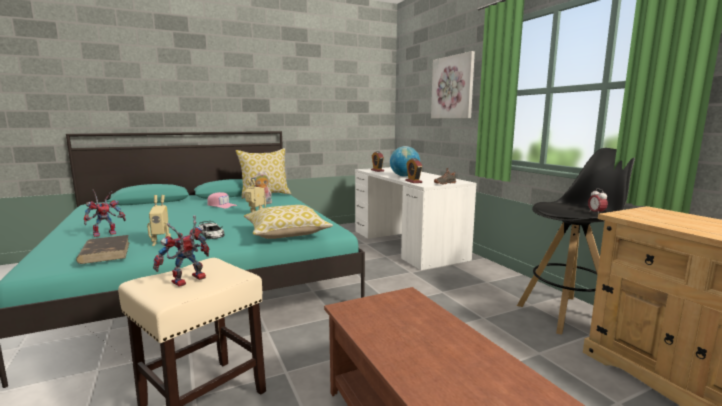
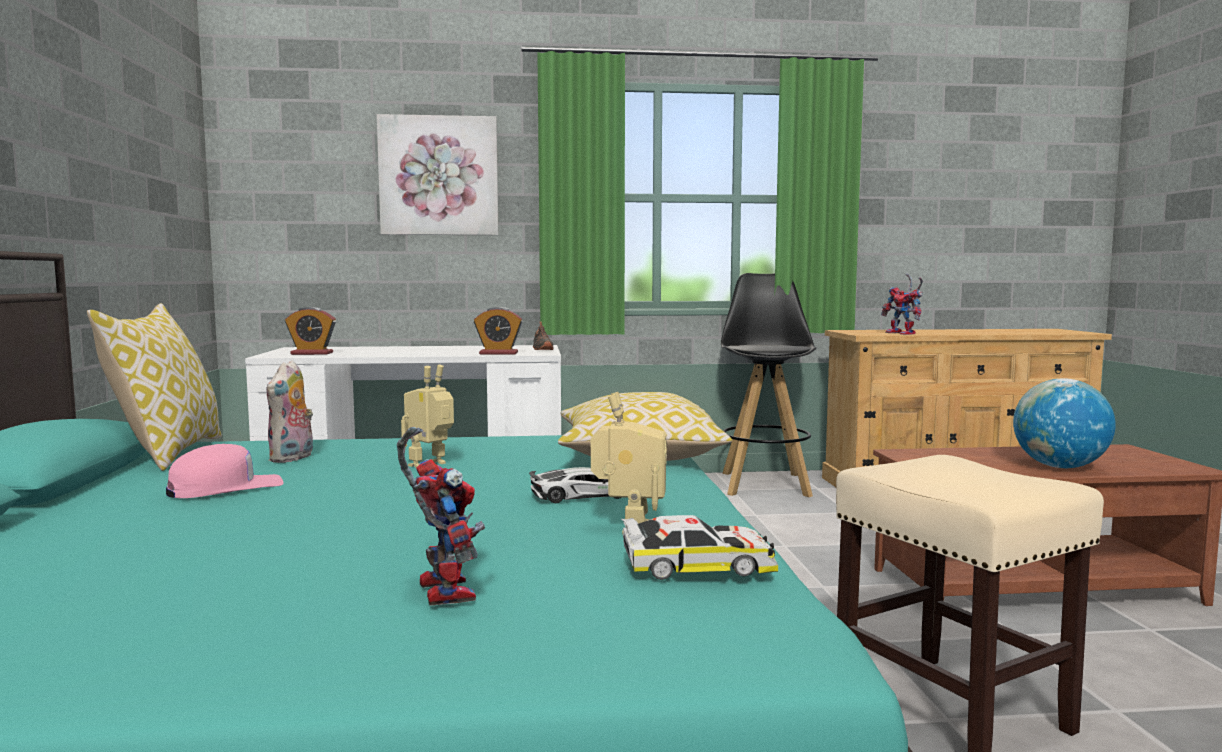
camera: 70 degrees left, 5 degrees down
(105, 252) = (698, 566): brown book -> toy car
(187, 281) = (978, 479): toy robot -> toy robot (904, 333)
(404, 176) = (427, 352): globe -> globe (1059, 467)
(596, 213) = (800, 345): alarm clock -> none

